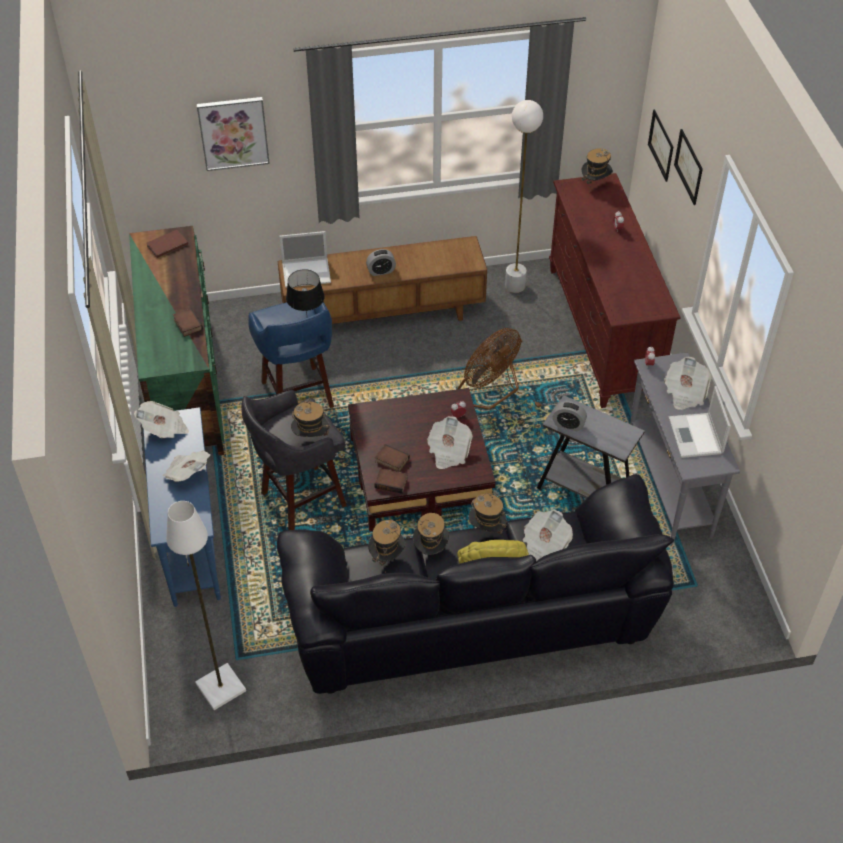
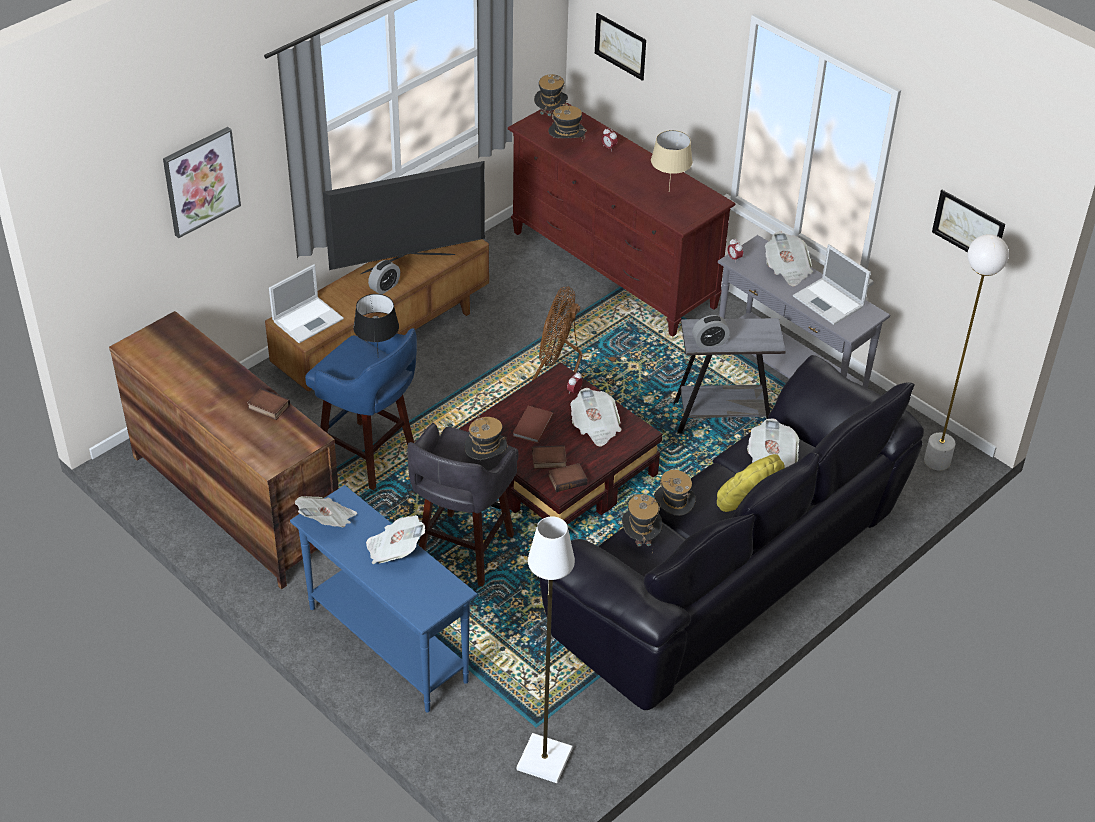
camera: 35 degrees left, 5 degrees down
(166, 245) = (165, 341): brown book -> brown book (531, 426)
(186, 384) = (236, 499): green cabinet -> brown cabinet
(414, 259) = (408, 263): none -> television
(486, 530) = (707, 472): hat -> hat (566, 146)
(515, 286) = (493, 261): white floor lamp -> white floor lamp (937, 461)
(633, 284) = (669, 191): none -> beige table lamp
(688, 166) = (682, 50): picture -> picture (968, 227)

